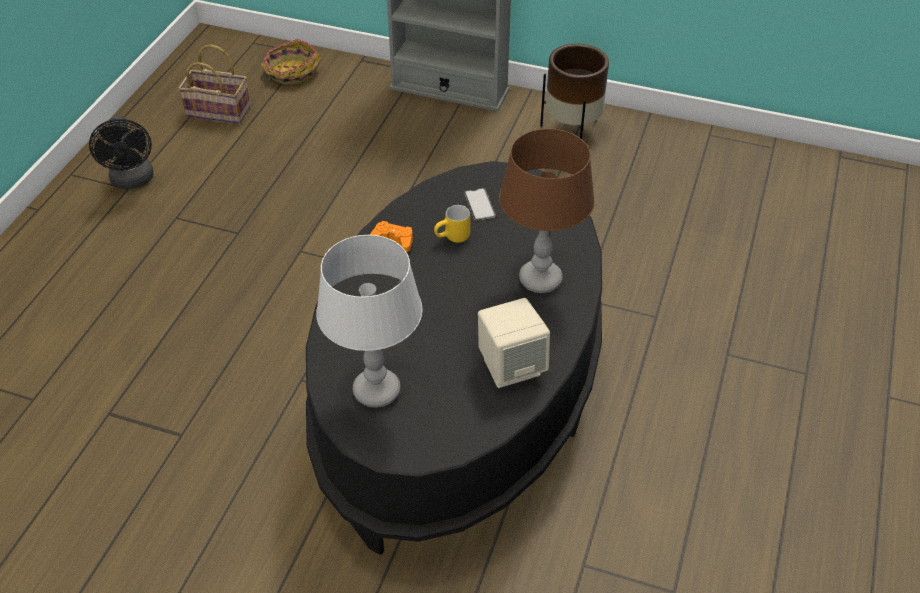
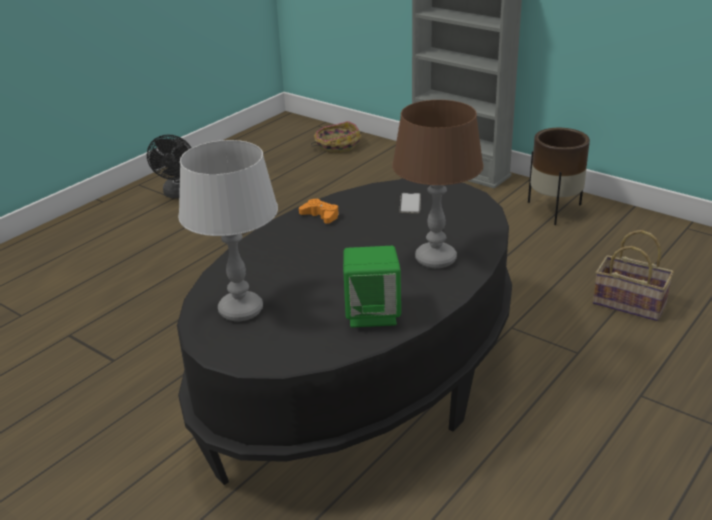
camera: 20 degrees right, 15 degrees down
(220, 110) = (270, 161): basket -> basket (631, 304)
(453, 238) = (373, 221): yellow mug -> none
(511, 366) = (372, 314): beige speaker -> green speaker

